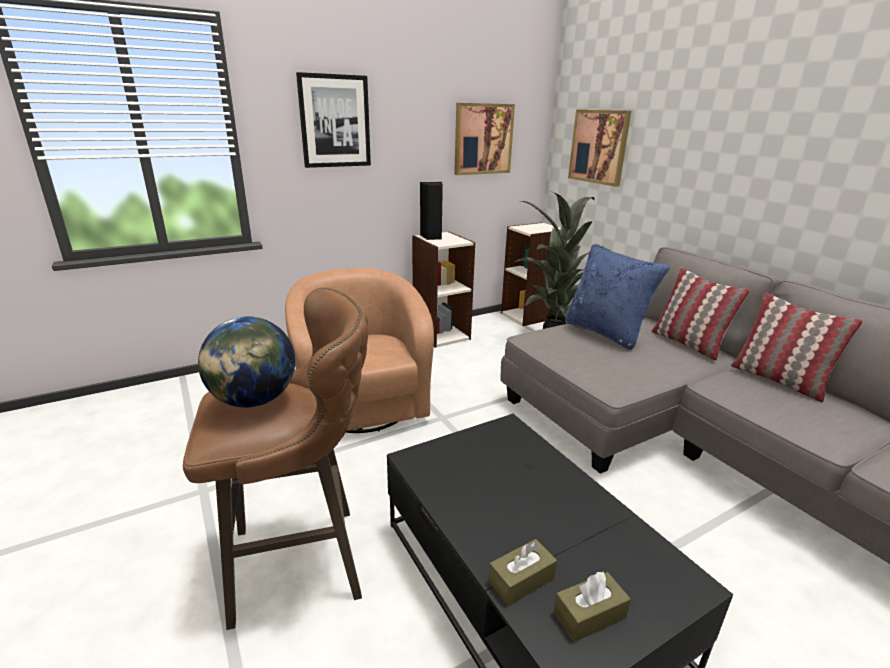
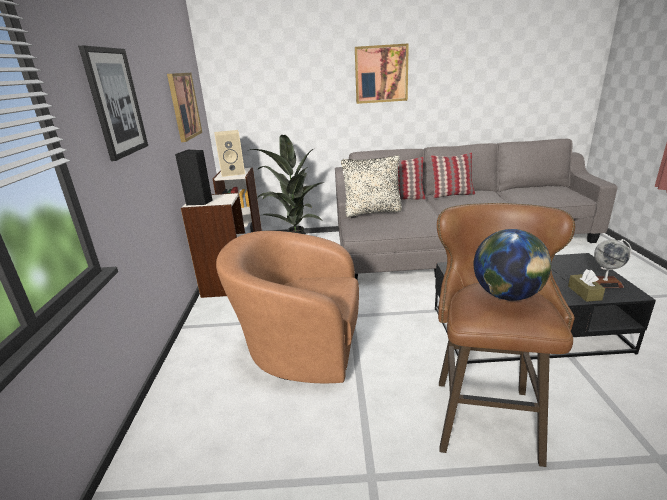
camera: 60 degrees left, 0 degrees up
(536, 228) = (233, 173): none -> beige speaker
(589, 615) = (604, 283): brown tissue box -> globe
(599, 147) = (262, 99): picture -> picture (381, 74)
(604, 335) = (373, 213): blue pillow -> beige pillow

